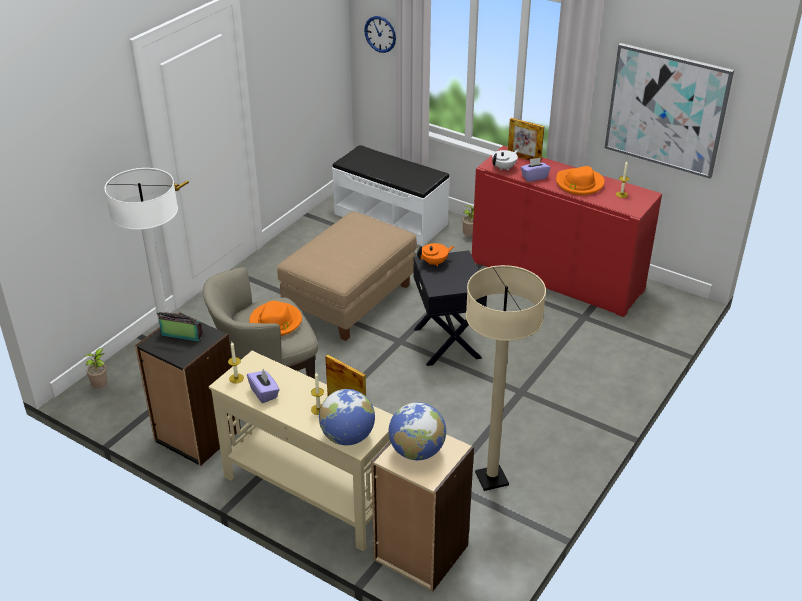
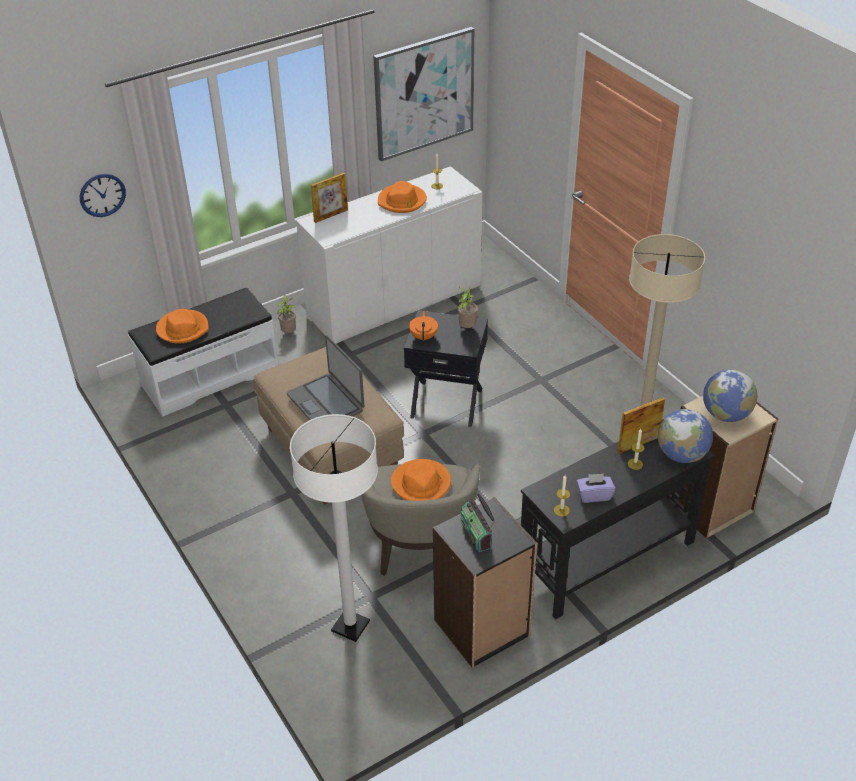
camera: 65 degrees left, 5 degrees up
(101, 387) = (350, 701): potted plant -> potted plant (466, 327)
(181, 335) = (477, 533): radio -> radio turned 60 degrees counterclockwise
(309, 492) = (605, 559): beige console table -> black console table
(334, 247) = (326, 402): none -> laptop
(377, 163) = (182, 329): none -> orange hat
(504, 168) = (339, 232): white teapot -> none
(534, 177) = (370, 221): purple tissue box -> none
(556, 276) = (394, 302): red cabinet -> white cabinet

